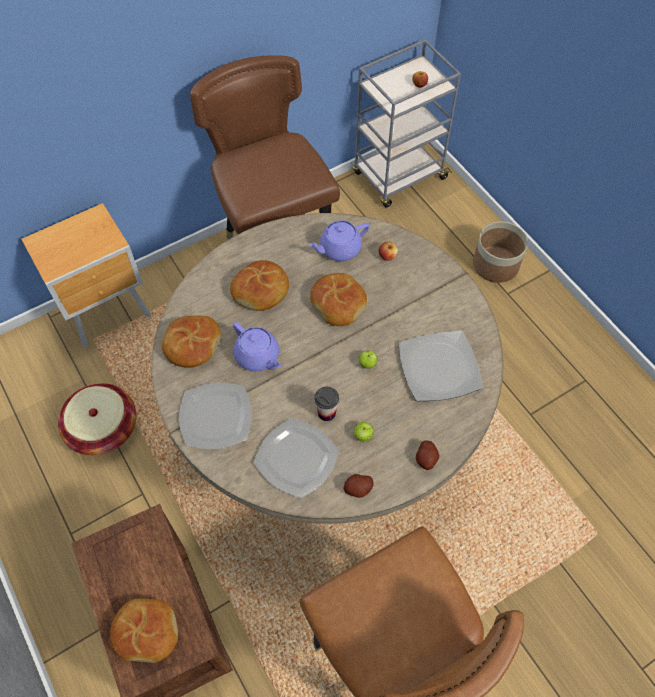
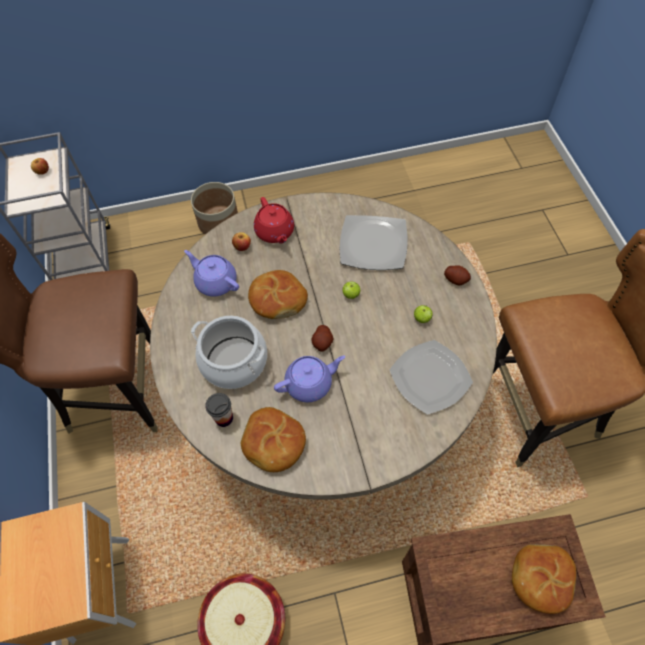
camera: 70 degrees left, 0 degrees up
(216, 416) = (365, 438): plate -> none
(261, 291) = (234, 361): bread -> cooking pot
(326, 413) = (390, 341): cup -> cup (224, 418)
(339, 249) = (215, 282): purple teapot -> purple teapot turned 135 degrees clockwise
(358, 489) = (471, 336): potato -> potato (322, 342)
(416, 277) = (275, 232): none -> red teapot

